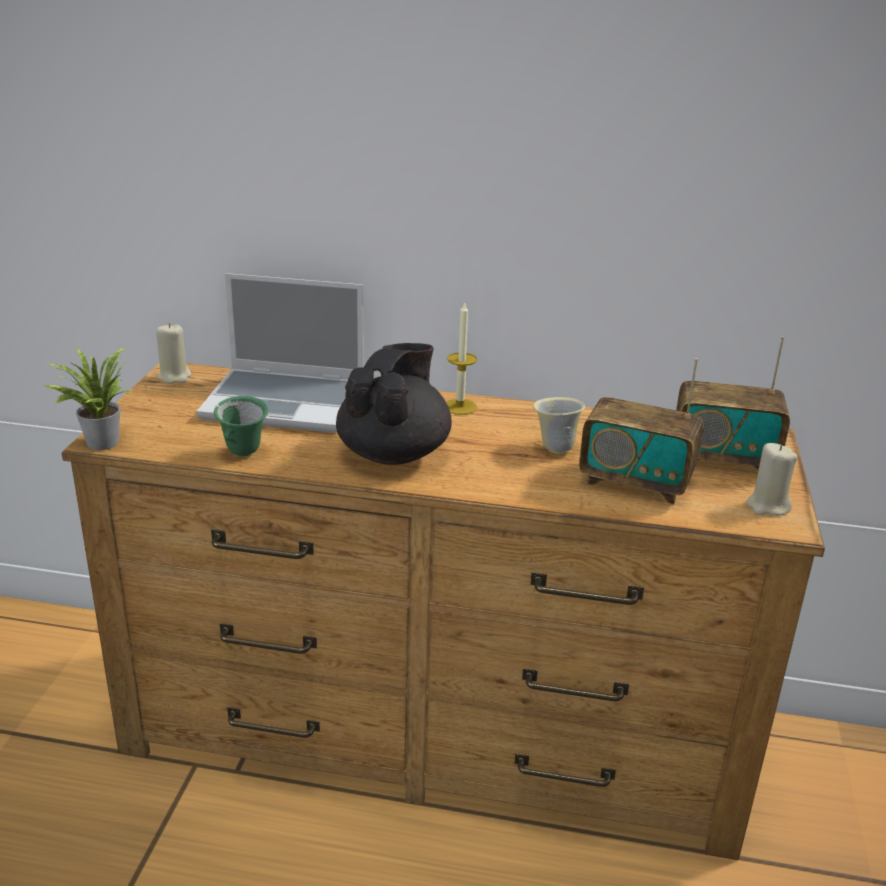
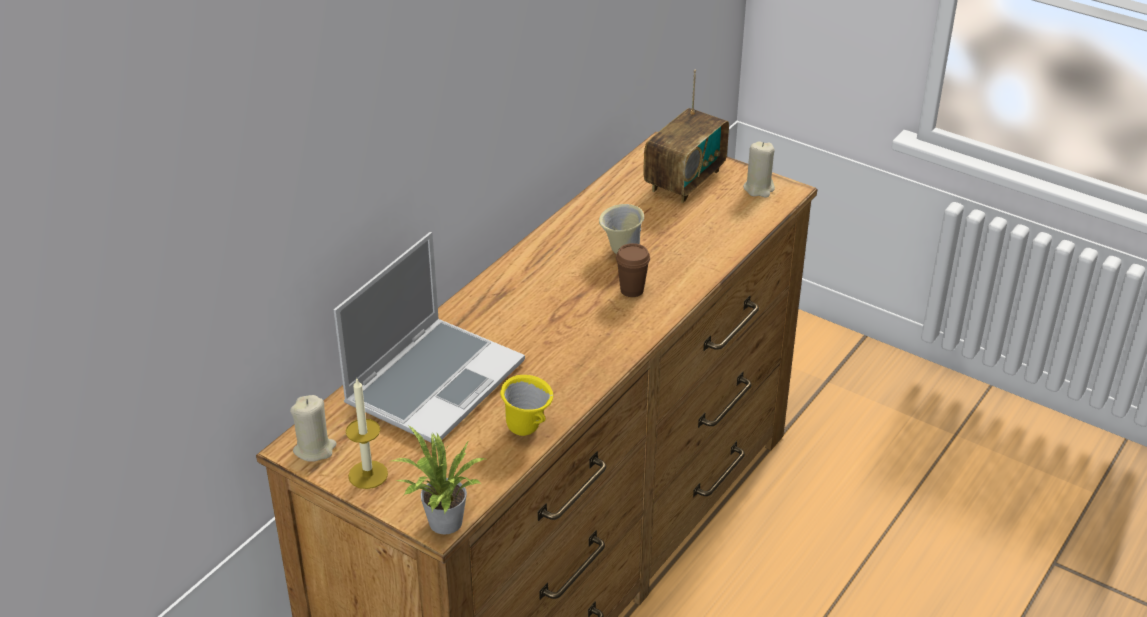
camera: 65 degrees left, 10 degrees up
(244, 454) = (527, 429): green mug -> yellow mug
(394, 453) = (579, 339): black teapot -> none
(460, 407) = (513, 279): candle -> candle (368, 474)
(497, 465) = (632, 290): none -> brown cup
(635, 482) = (696, 232): radio -> none

